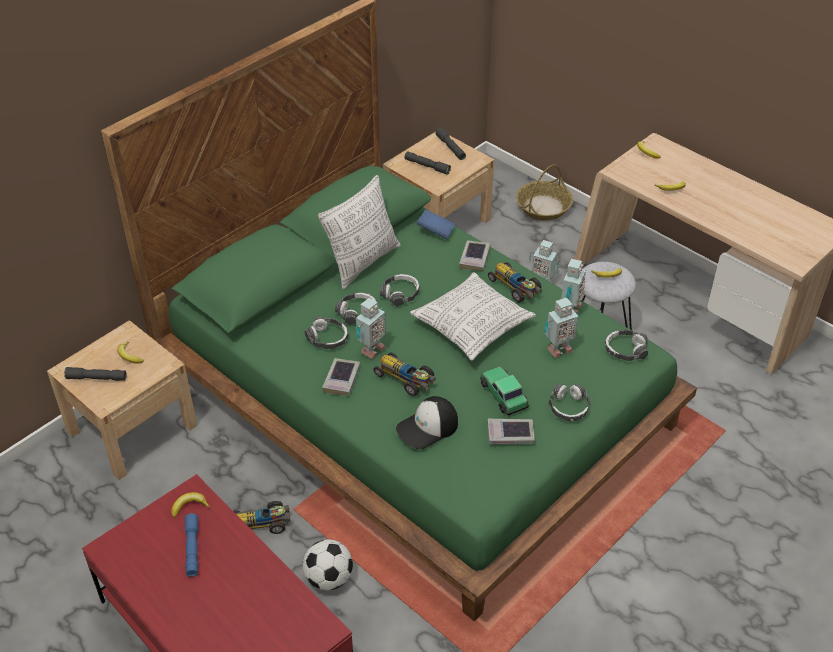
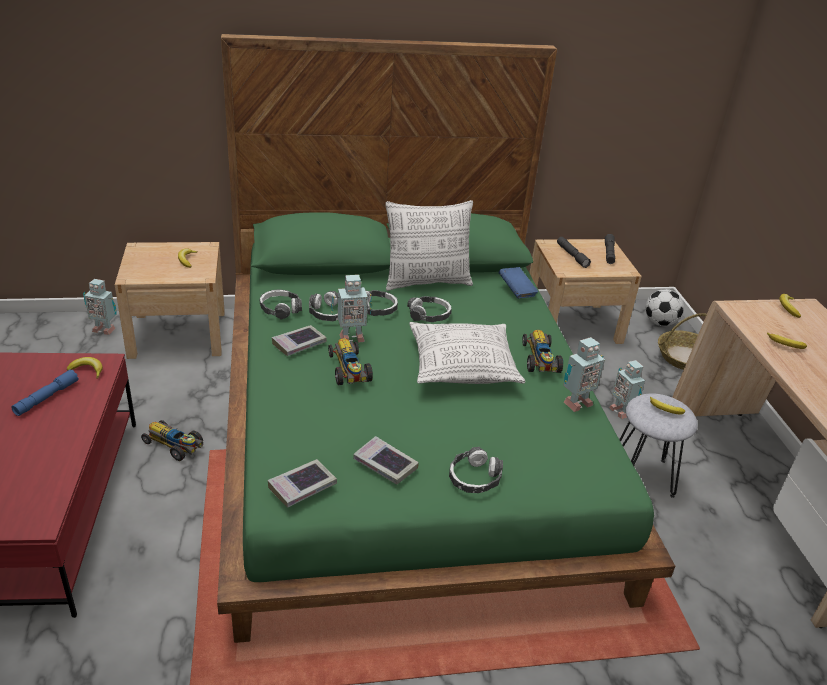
camera: 35 degrees right, 10 degrees down
(96, 378) = (148, 261): grey flashlight -> none
(329, 578) = (168, 518): football -> football (660, 323)
(428, 427) = (317, 414): cap -> none
(475, 258) = (529, 323): book -> book (302, 487)
(503, 394) = (422, 431): toy car -> none
(558, 349) = (524, 426): toy robot -> toy robot (104, 329)
(625, 350) = (596, 465): headphones -> headphones (280, 309)

